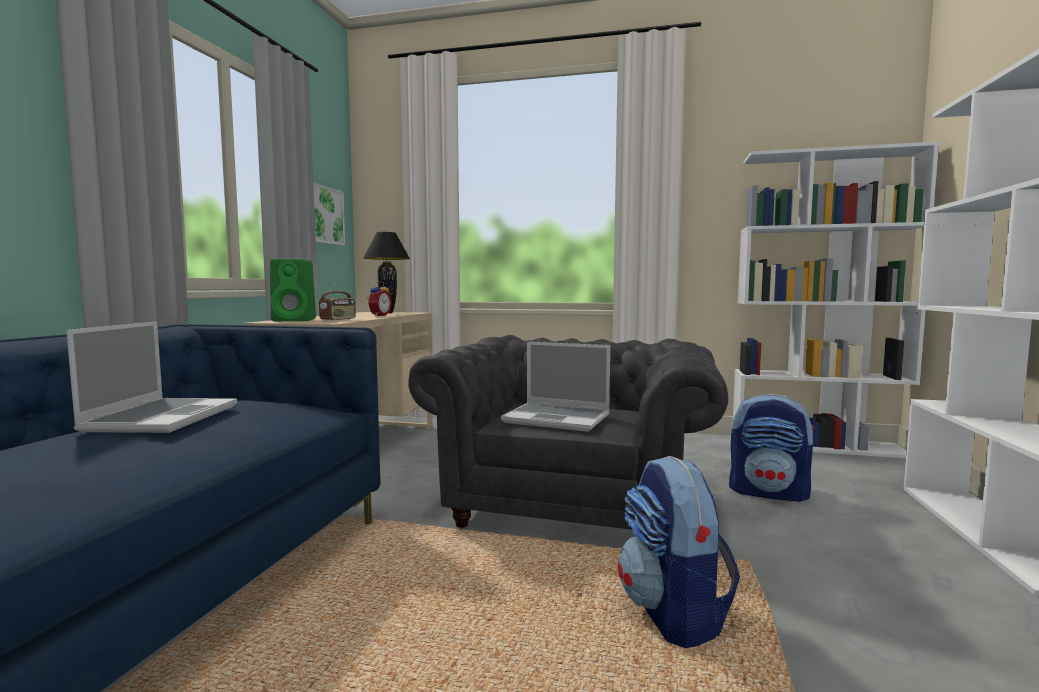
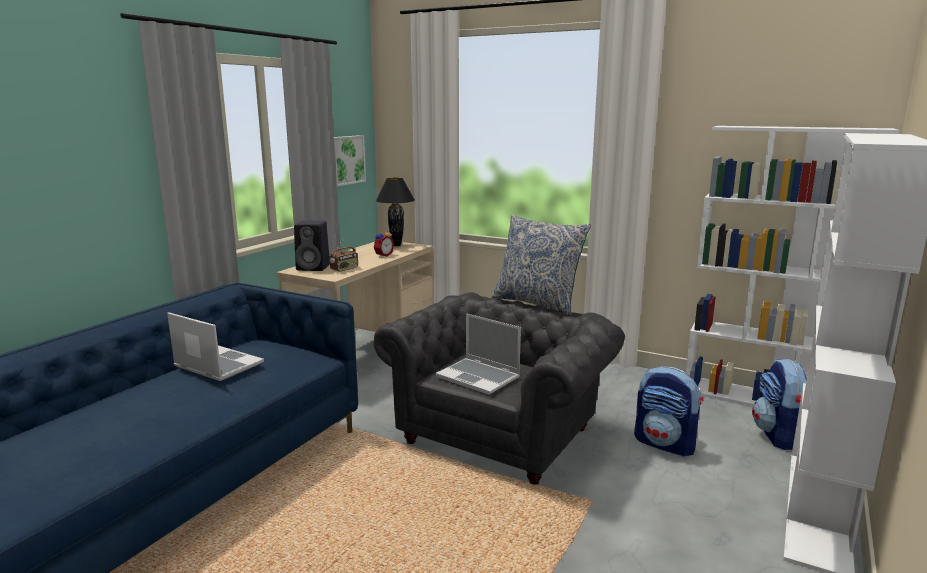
camera: 15 degrees right, 10 degrees up
(162, 417) = (217, 365): laptop -> laptop turned 75 degrees counterclockwise
(296, 320) = (314, 267): green speaker -> black speaker
(596, 339) = (537, 303): none -> pillow
(673, 614) = (509, 529): backpack -> backpack (780, 436)

